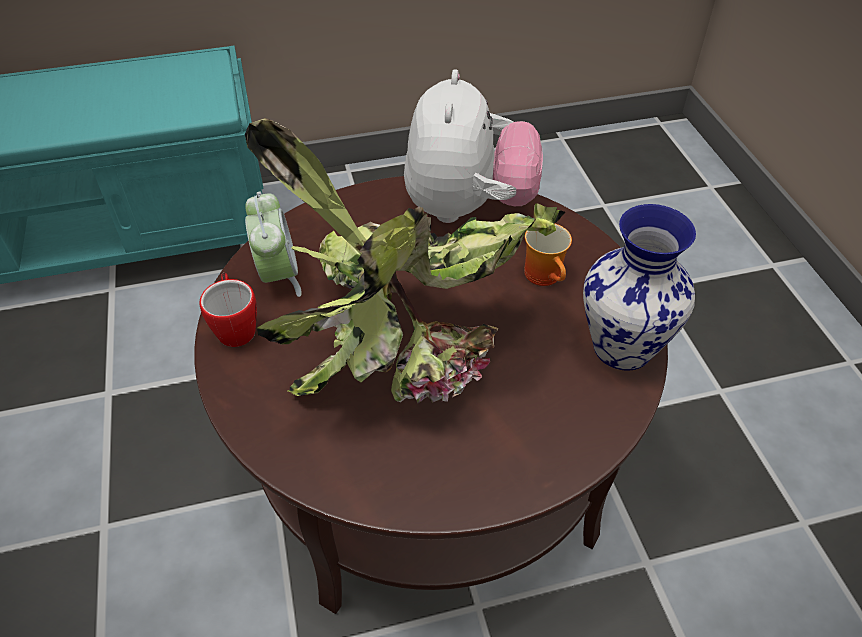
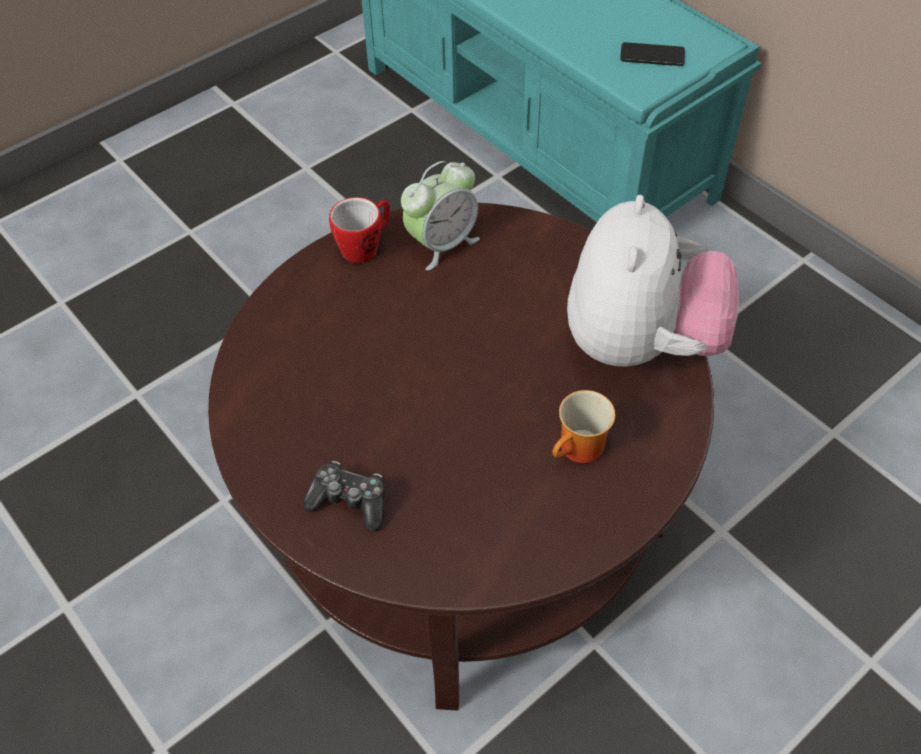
camera: 65 degrees right, 5 degrees up
(187, 90) = (652, 55): none -> phone
(409, 350) = (408, 376): potted plant -> none
(468, 207) = (640, 343): plush toy -> plush toy turned 60 degrees counterclockwise
(519, 438) = (349, 501): none -> game controller
(624, 348) = (517, 556): vase -> none

